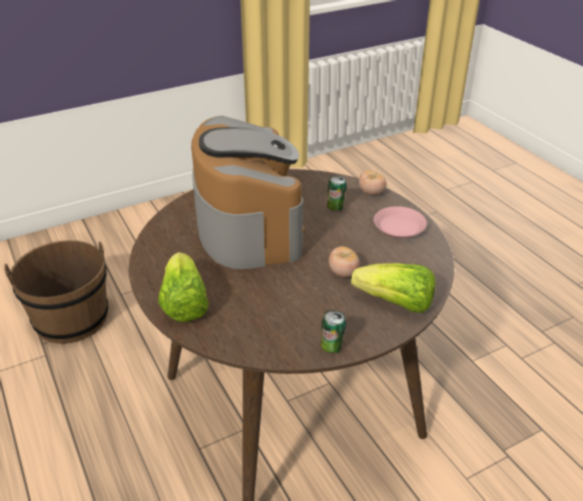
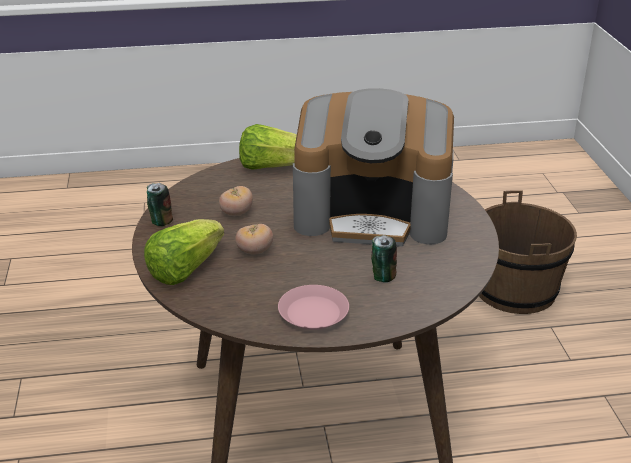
camera: 110 degrees right, 5 degrees down
(371, 192) = (404, 314): tomato -> tomato (236, 213)

